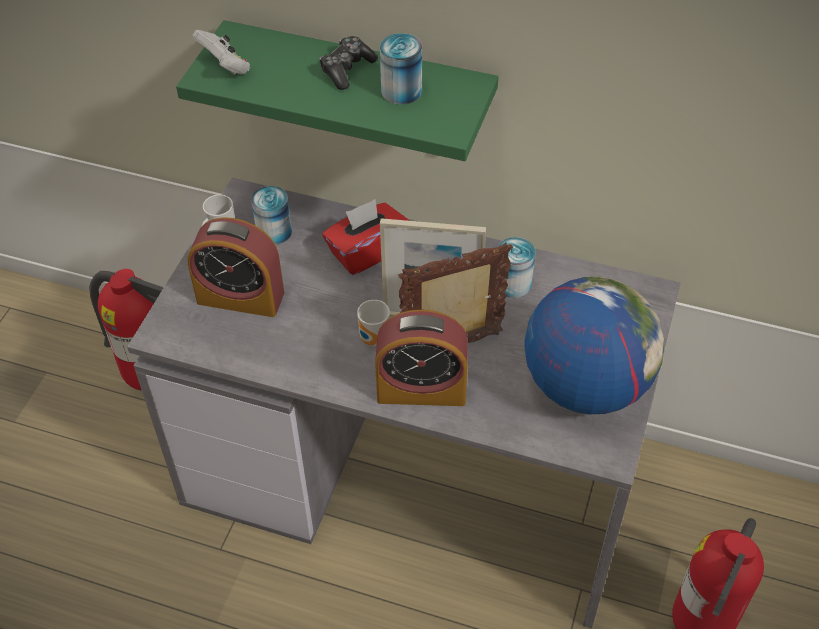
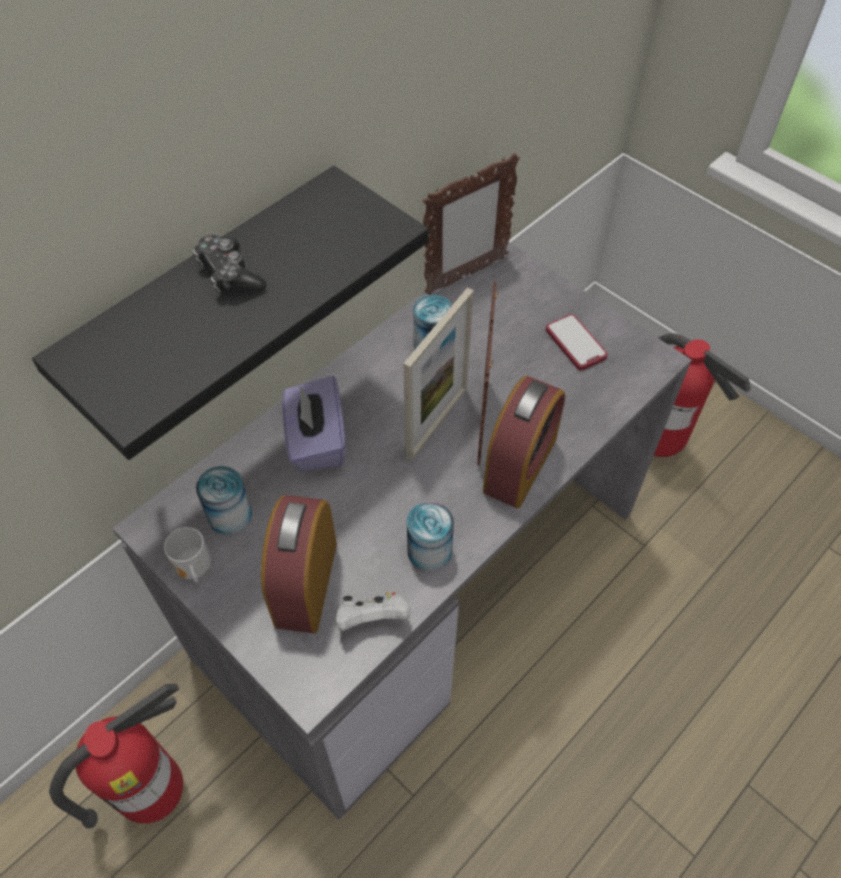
camera: 65 degrees left, 5 degrees up
(225, 67) = (130, 384): white game controller -> white game controller (372, 618)
(240, 297) = (306, 583): alarm clock -> alarm clock turned 150 degrees clockwise
(359, 88) = (208, 299): green shelf -> black shelf
(367, 252) = (316, 441): red tissue box -> purple tissue box
(375, 341) = (439, 480): mug -> none
(401, 91) = (302, 243): can -> can (429, 550)
(585, 385) = (575, 343): globe -> phone
(609, 277) = (465, 275): none -> picture frame

